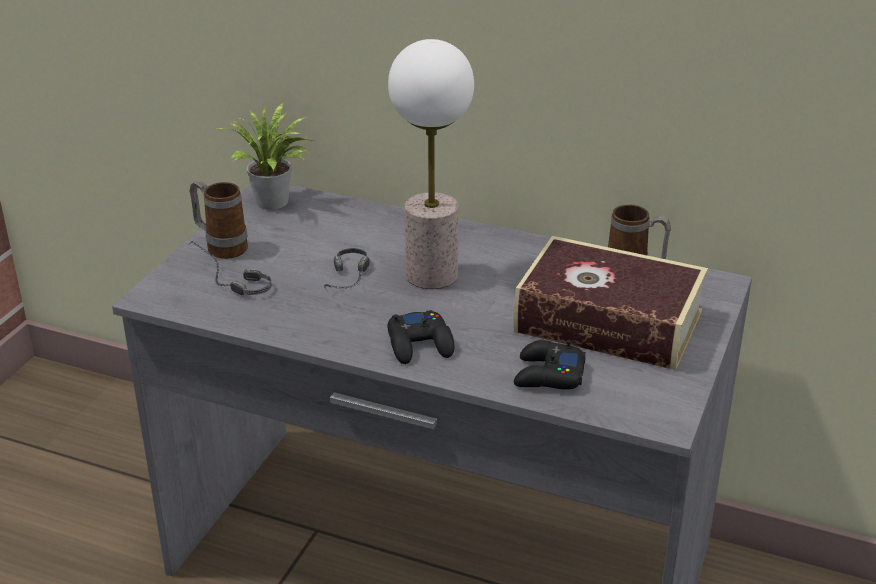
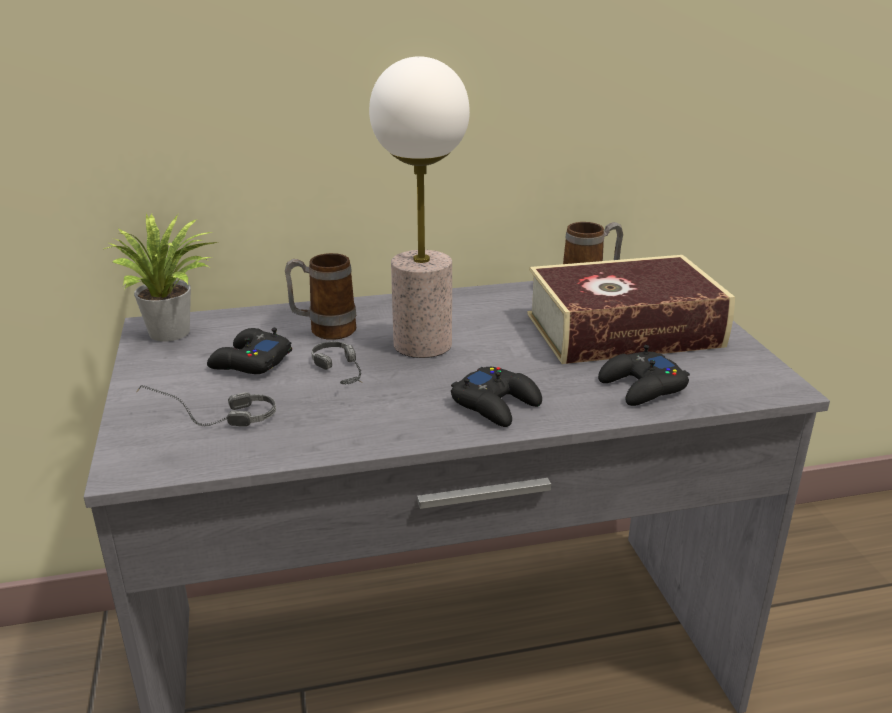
camera: 35 degrees left, 5 degrees down
(221, 246) = (160, 389): mug -> mug (323, 330)
(297, 246) = (250, 362): none -> black game controller

